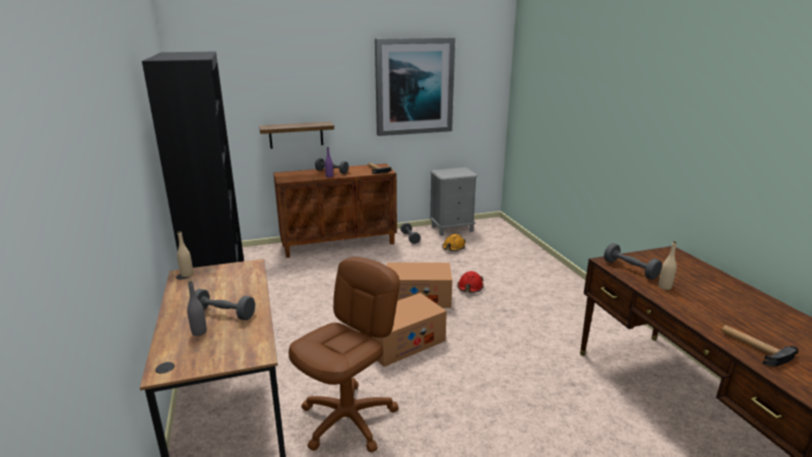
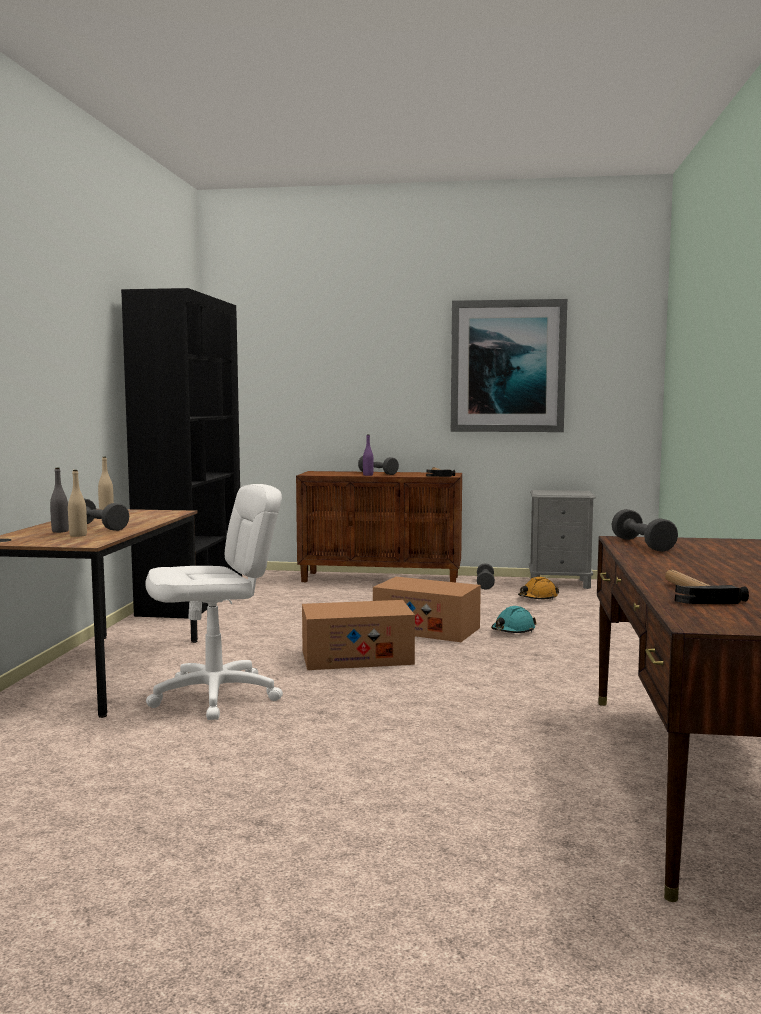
camera: 25 degrees right, 15 degrees down
(296, 135) = (341, 424): shelf -> none
(348, 419) = (216, 696): brown office chair -> white office chair
(470, 287) = (513, 631): red hard hat -> turquoise hard hat
(664, 287) = (664, 556): beige bottle -> beige bottle (78, 535)

